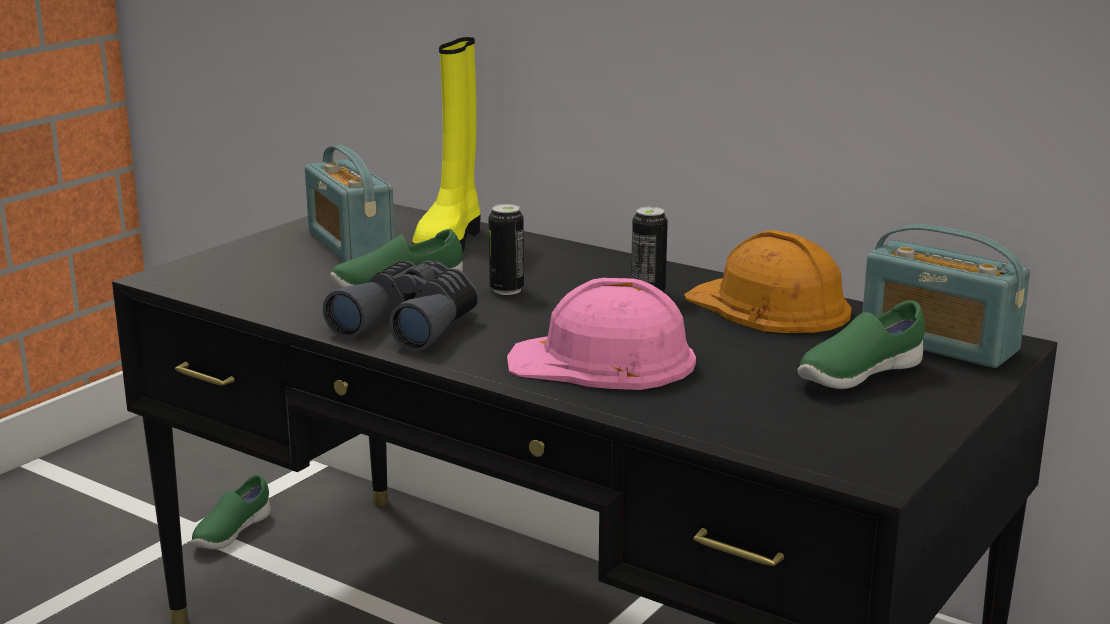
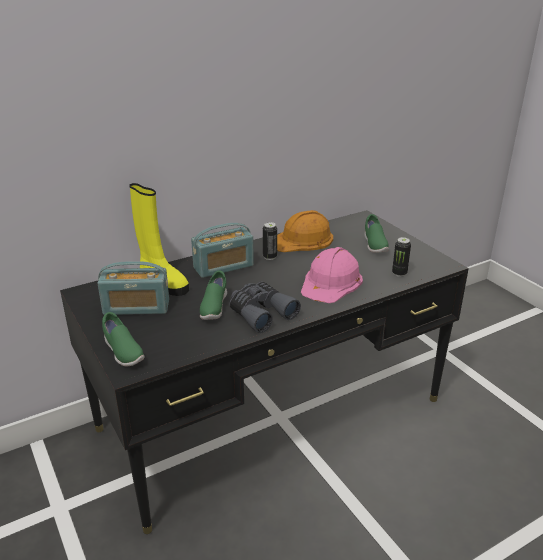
camera: 65 degrees left, 10 degrees up
(231, 533) = (77, 492): green shoe -> green shoe (122, 352)
(506, 290) = (239, 283): can -> can (399, 273)
(938, 343) = (356, 225): radio -> radio (223, 267)

